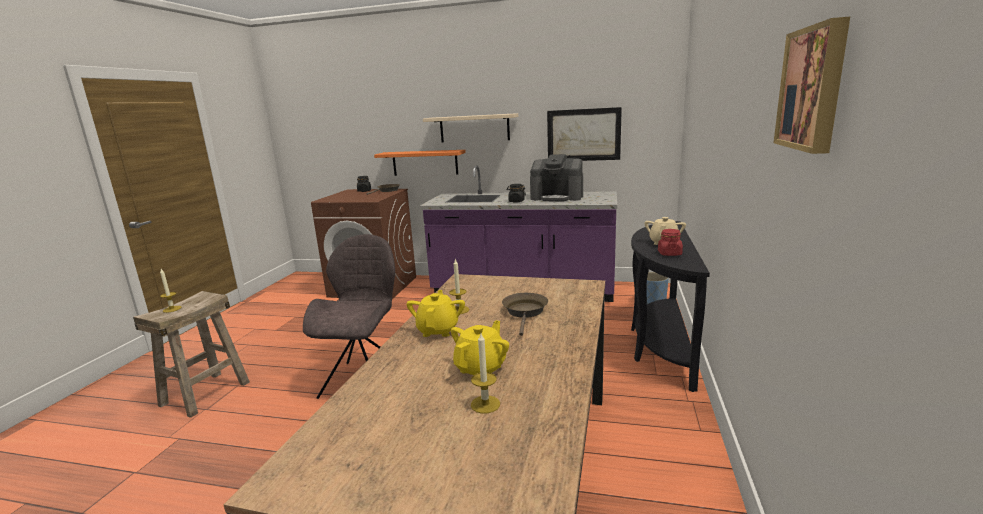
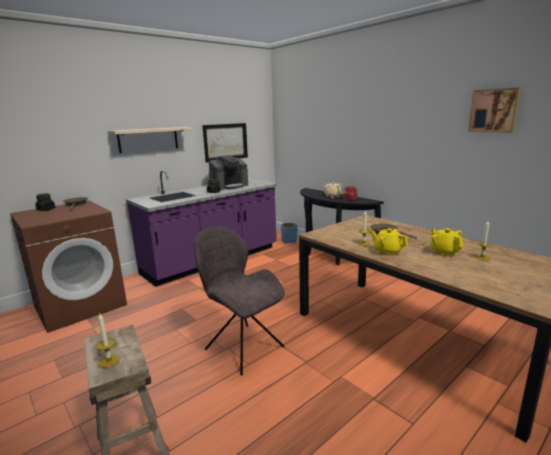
camera: 55 degrees left, 0 degrees up
(425, 163) = (103, 173): orange shelf -> none

